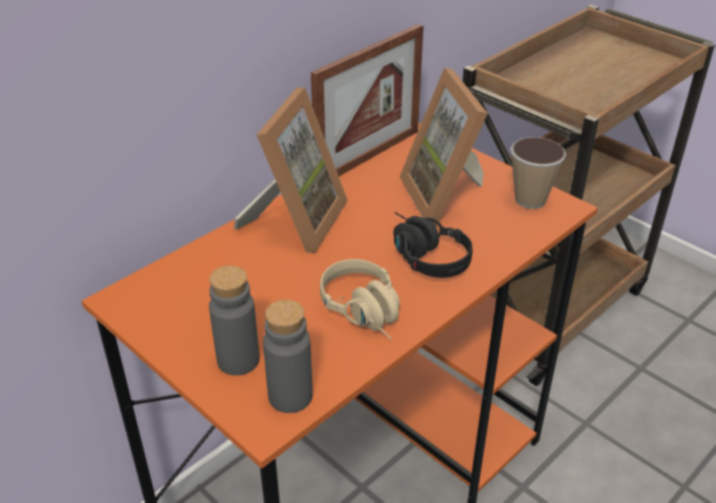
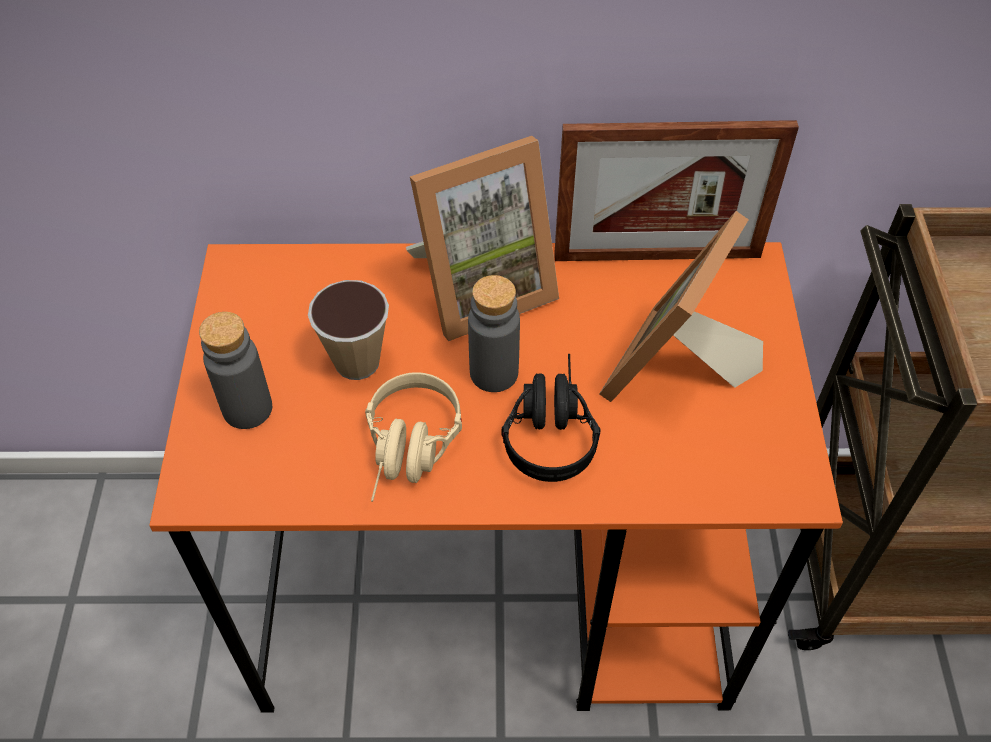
camera: 45 degrees right, 15 degrees up
(290, 396) = (242, 482): grey bottle -> grey bottle (494, 373)
(530, 199) = (769, 448): cup -> cup (357, 362)

